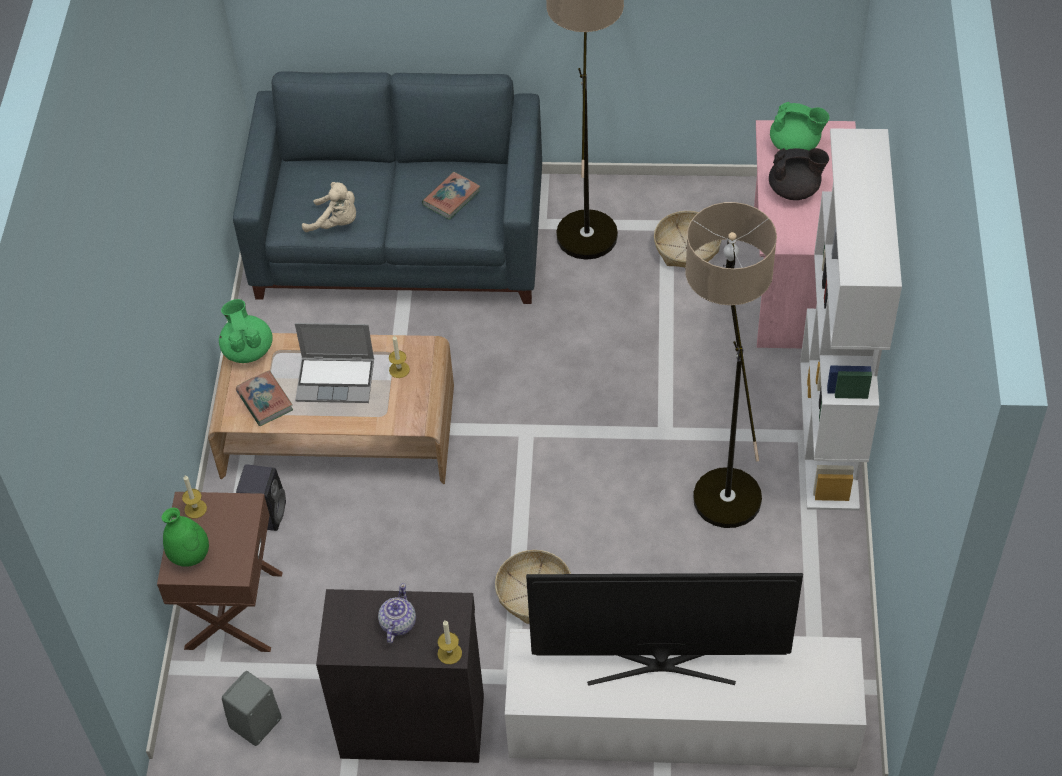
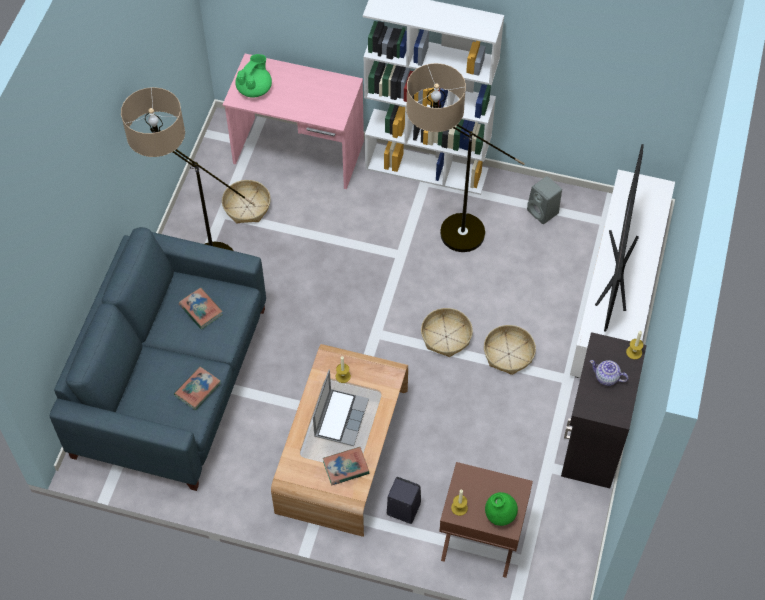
camera: 80 degrees left, 5 degrees up
(247, 349) = (293, 473): green teapot -> none
(255, 724) = (575, 537): grey speaker -> grey speaker (543, 212)
(336, 223) = (197, 389): beige plush toy -> book
(542, 512) = (446, 337): none -> basket
(795, 190) = (294, 99): black teapot -> none

